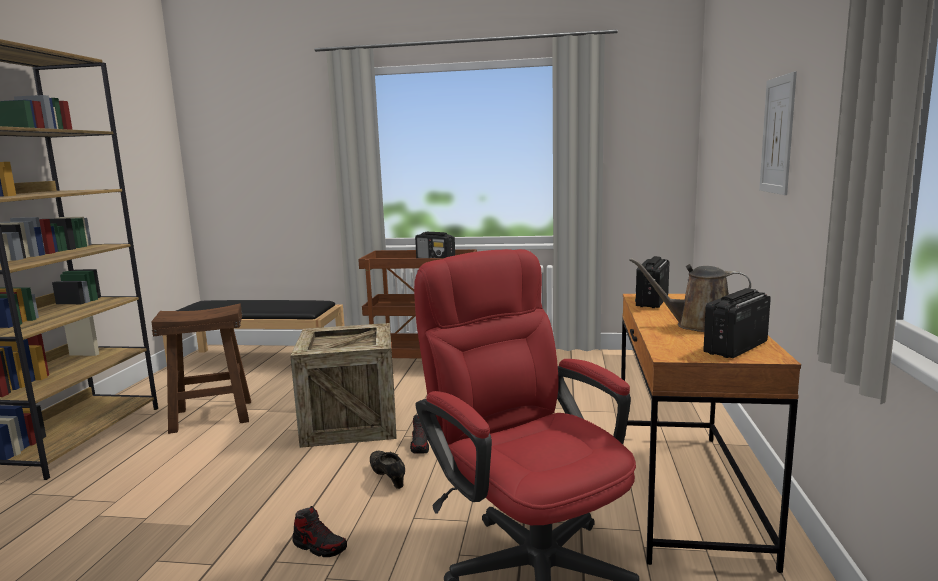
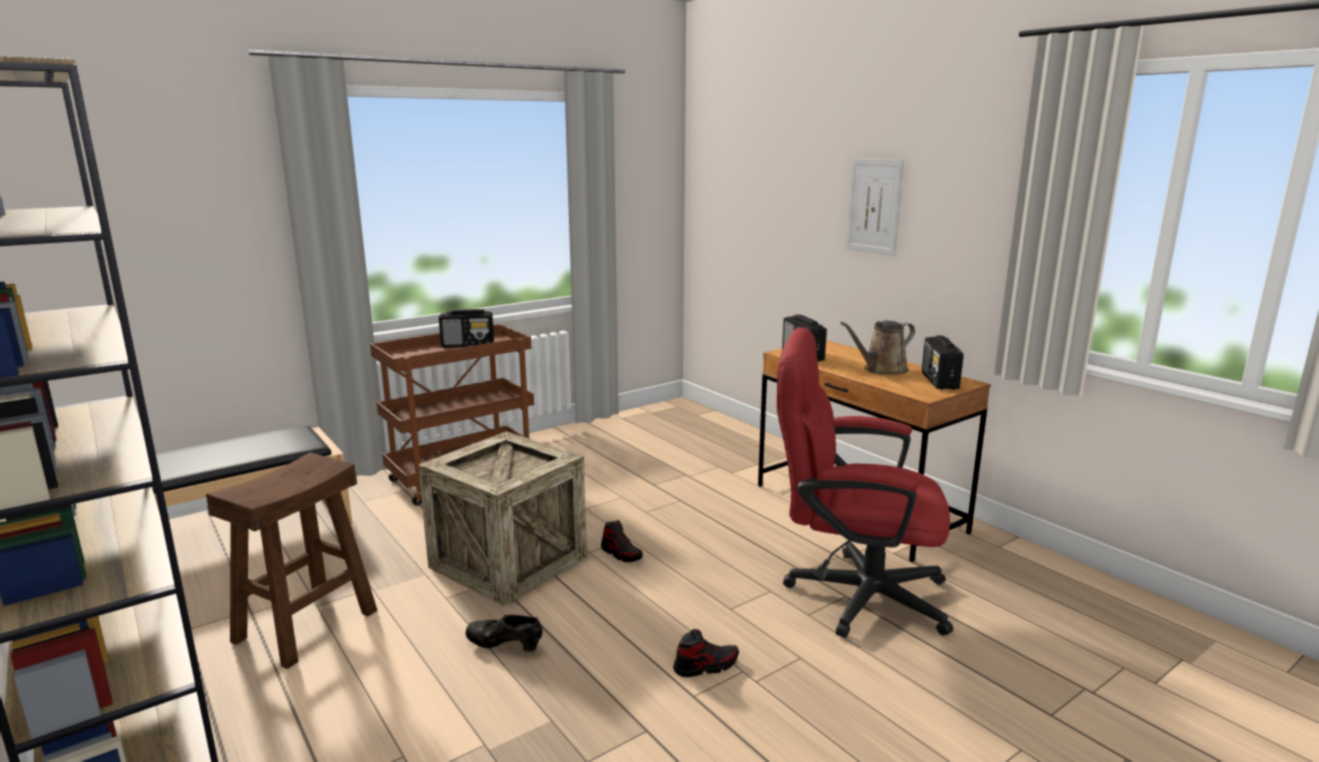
camera: 45 degrees left, 5 degrees up
(388, 477) = (649, 591): black shoe -> black shoe (505, 646)

